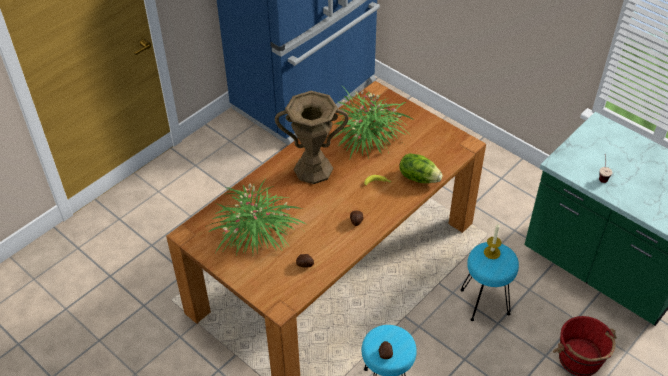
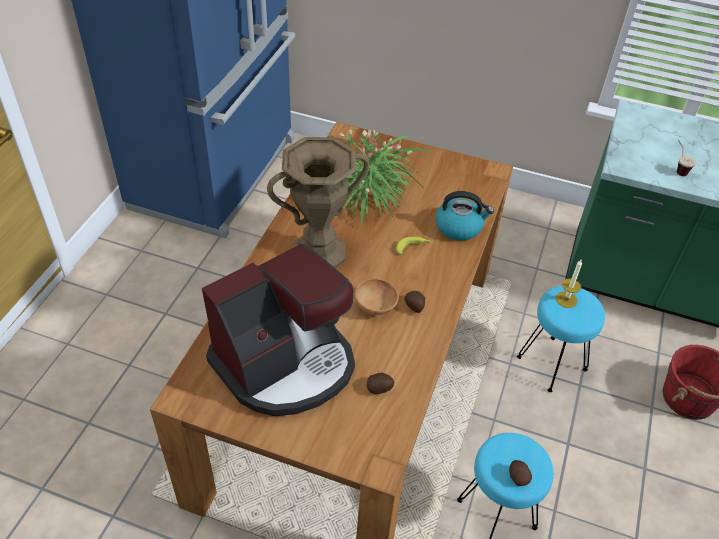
camera: 25 degrees left, 0 degrees up
(256, 233) = (286, 364): potted plant -> coffee machine
(331, 214) = (376, 306): none -> brown bowl
(418, 177) = (459, 227): lettuce -> kettle

